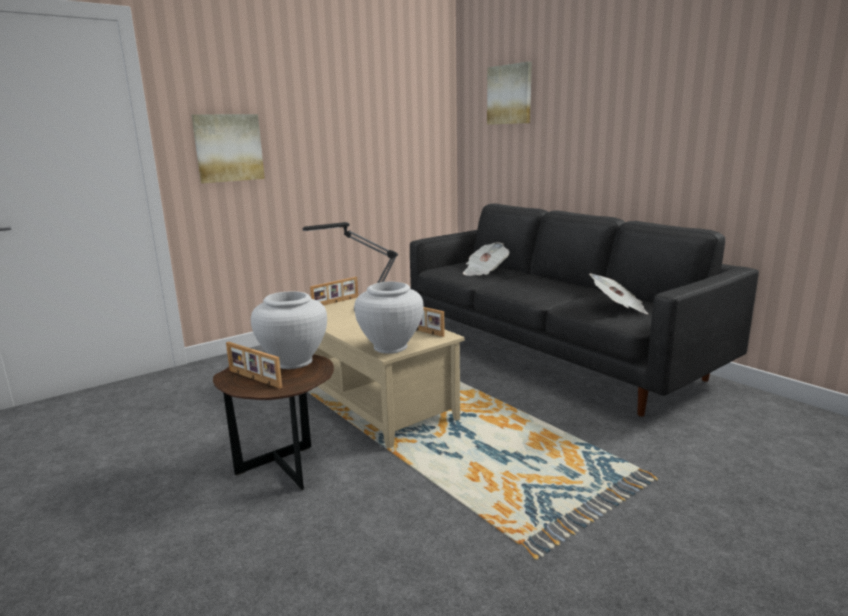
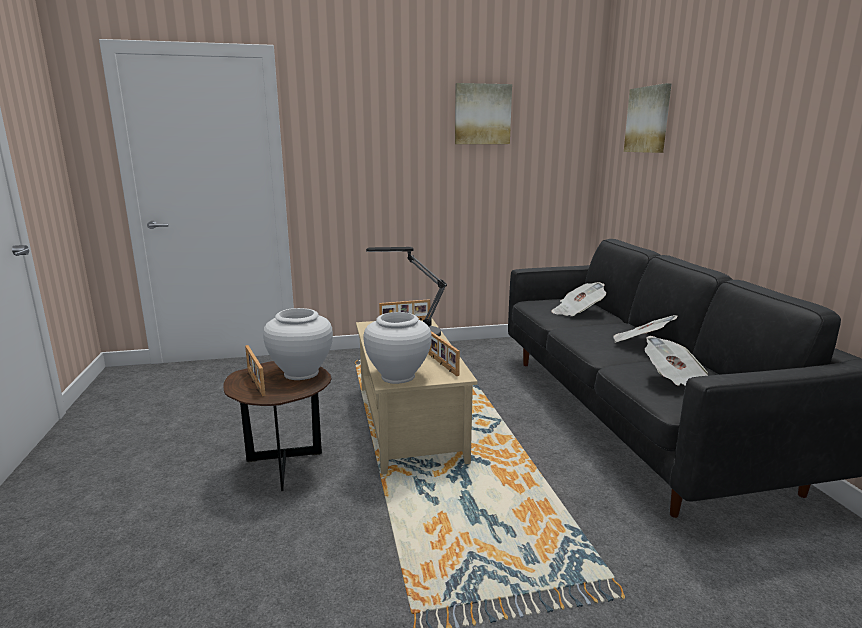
camera: 25 degrees right, 0 degrees up
(228, 148) = (349, 167): picture -> picture (482, 114)
(560, 287) = (640, 343): none -> newspaper

